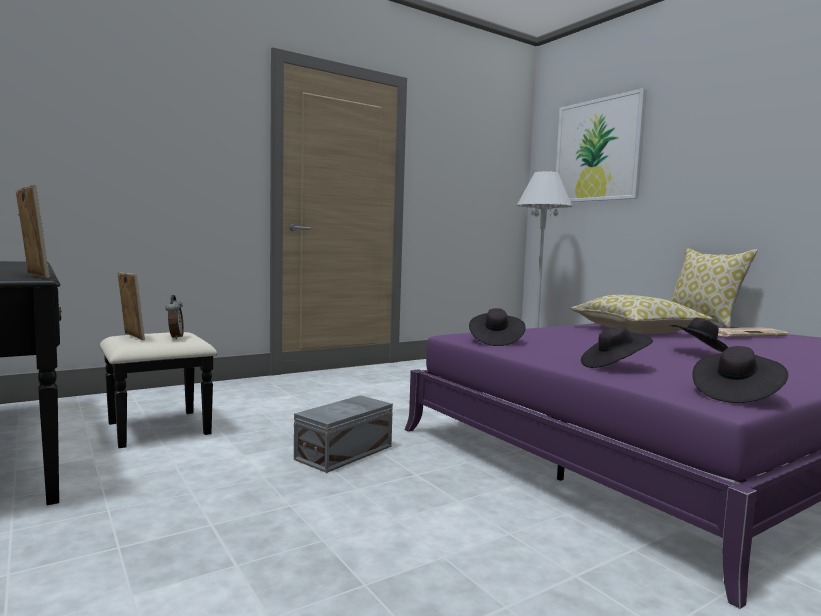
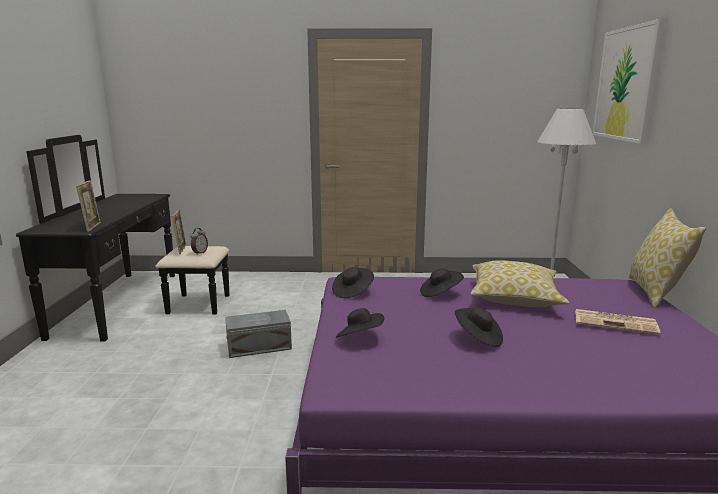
camera: 35 degrees right, 10 degrees up
(735, 395) = (357, 388): black hat -> black hat (440, 293)

